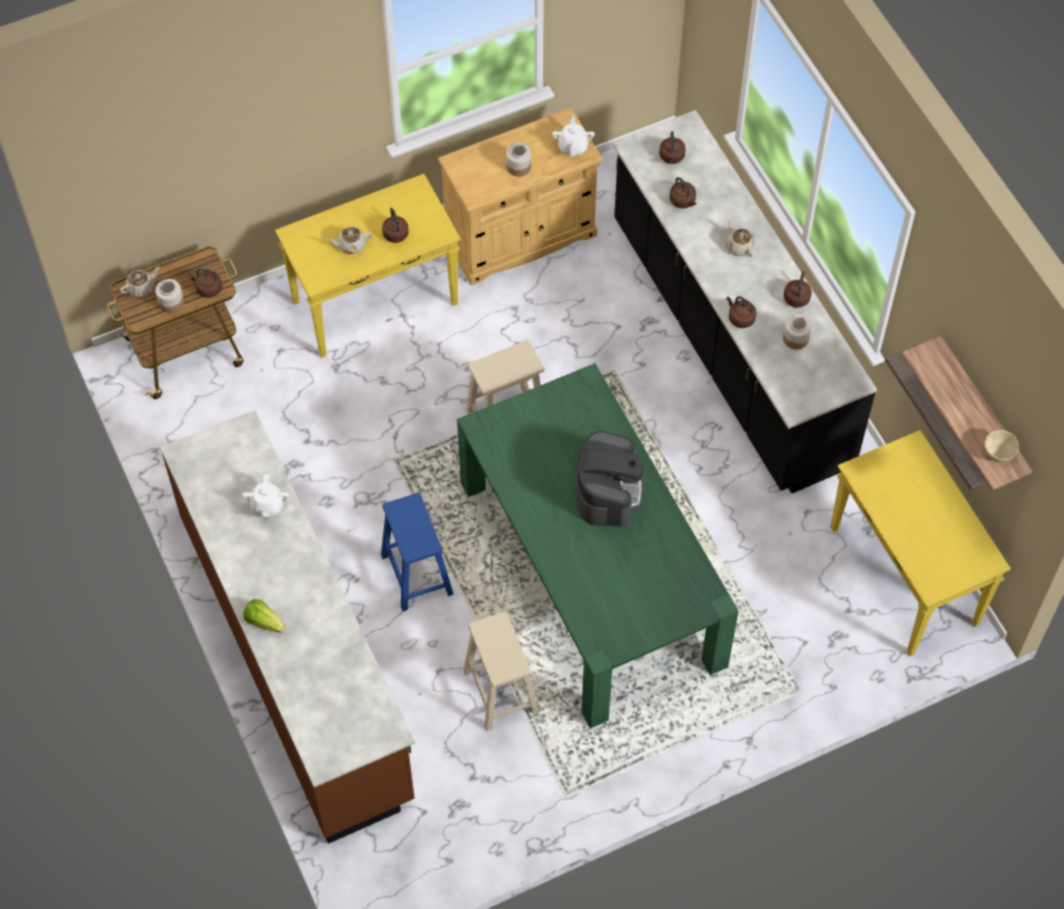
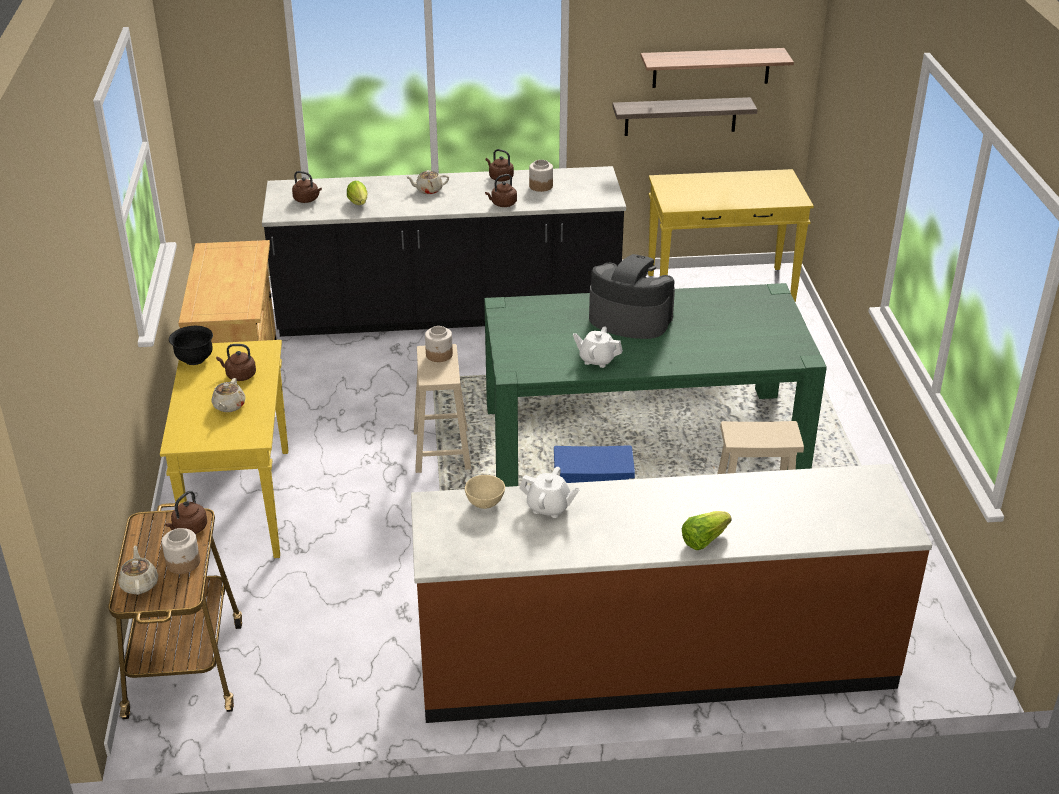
camera: 70 degrees left, 25 degrees down
(406, 192) = (194, 359): none -> black bowl
(518, 167) = (235, 282): jar -> jar (439, 355)
(573, 146) = (241, 250): white teapot -> white teapot (597, 360)
(683, 201) = (359, 204): brown kettle -> lettuce
(998, 454) = (763, 54): beige bowl -> beige bowl (485, 503)

